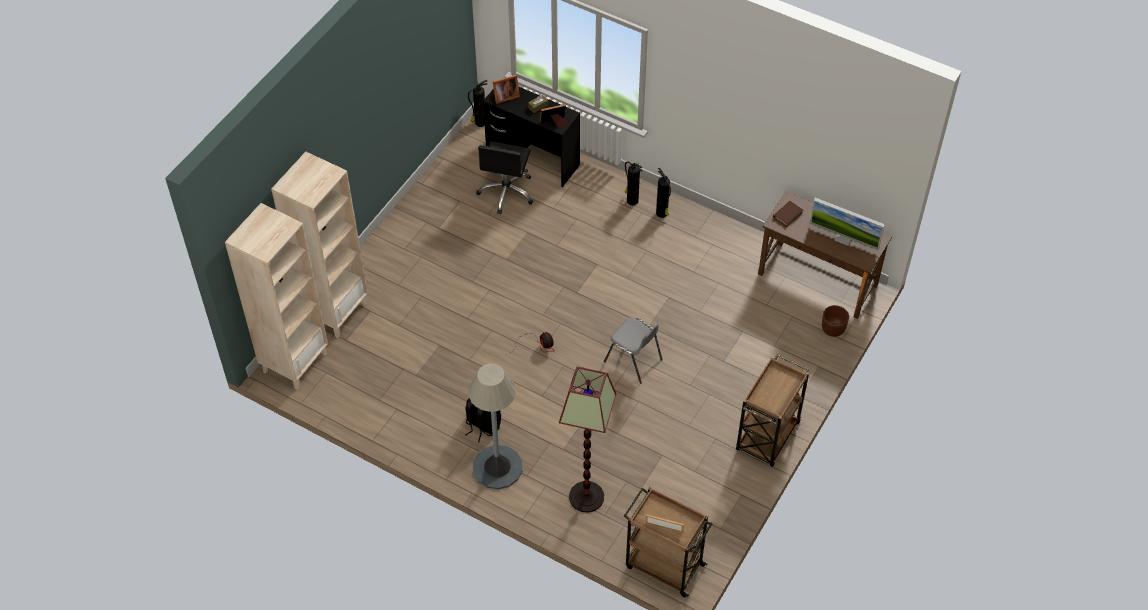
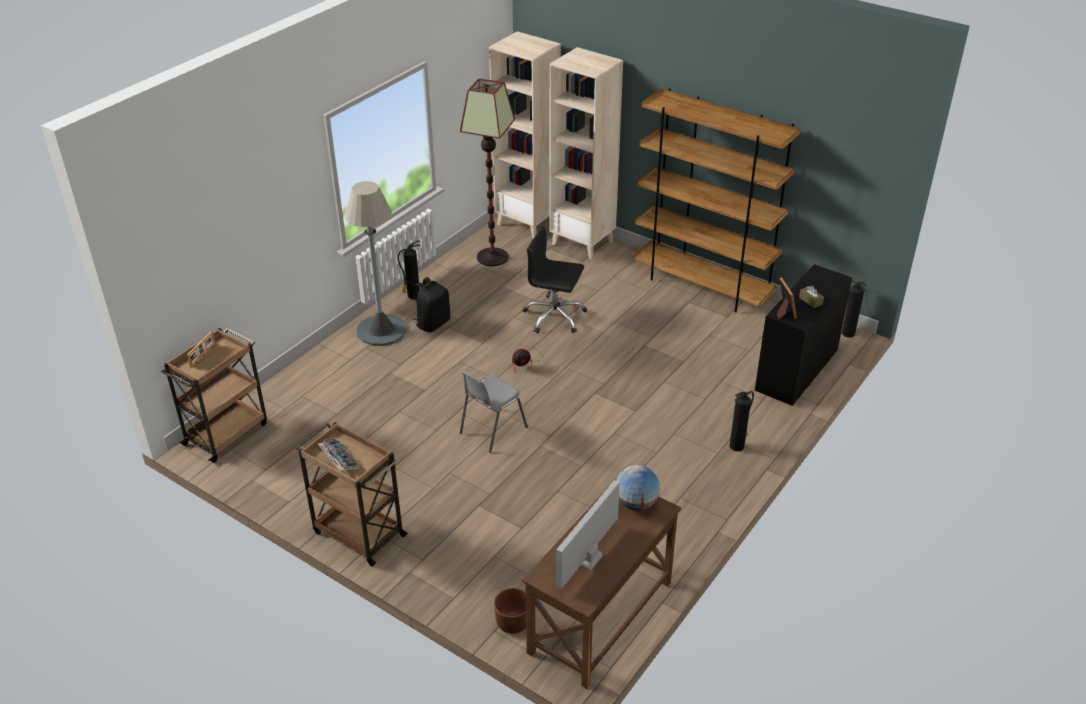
camera: 95 degrees right, 15 degrees down
(412, 217) = (702, 286): none -> brown bookcase
(504, 96) = (822, 278): picture frame -> none
(507, 192) = (742, 349): black office chair -> black office chair (554, 317)
(587, 496) = (328, 385): floor lamp -> floor lamp (492, 257)
(662, 214) = (716, 471): fire extinguisher -> fire extinguisher (413, 296)
(779, 395) = (338, 458): none -> keyboard
(787, 214) = (636, 503): brown book -> globe

